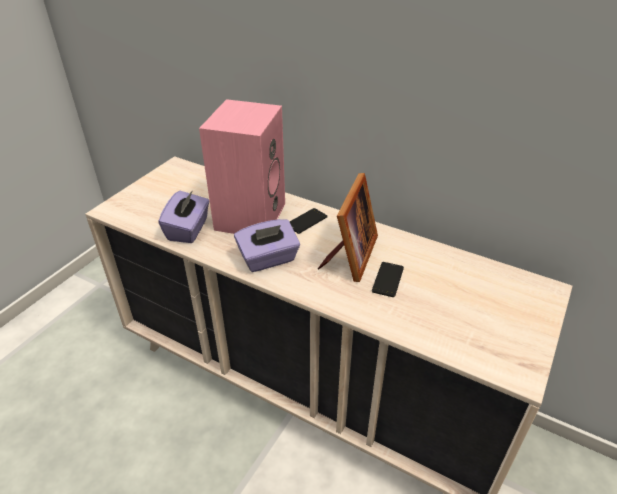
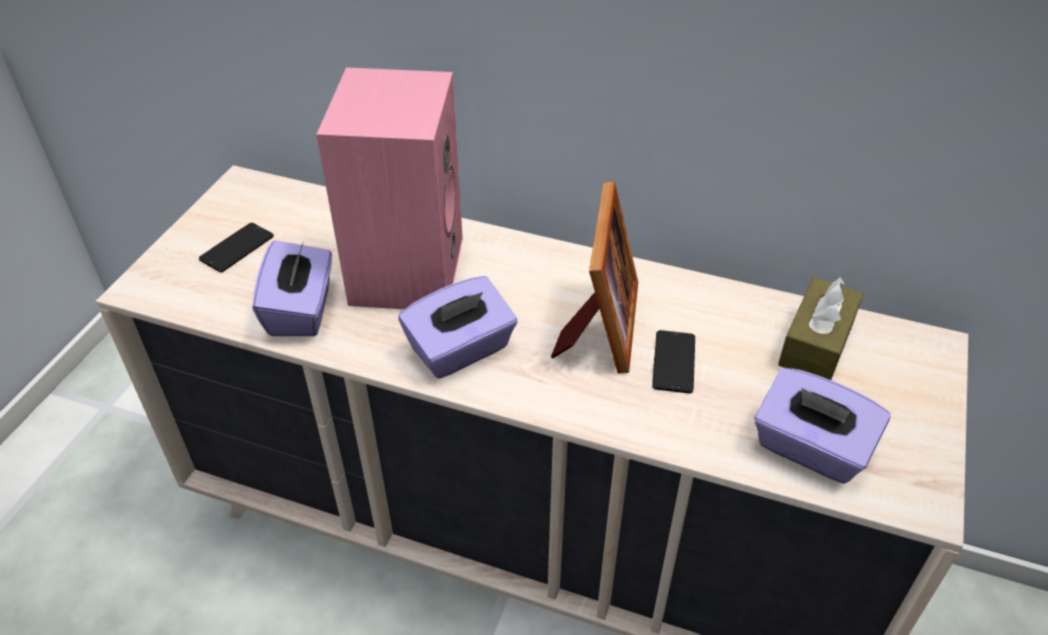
camera: 10 degrees left, 5 degrees up
(306, 221) = (509, 269): phone -> phone (237, 248)
(457, 336) = (810, 449): none -> purple tissue box
(475, 279) = (816, 343): none -> brown tissue box

